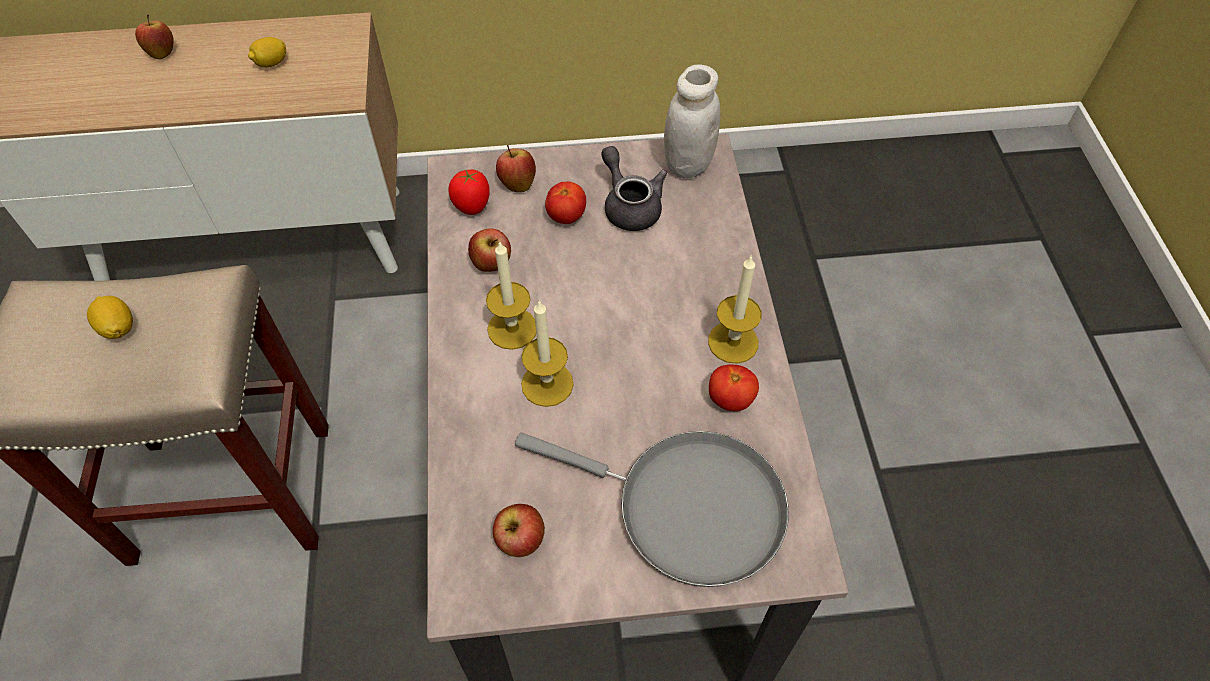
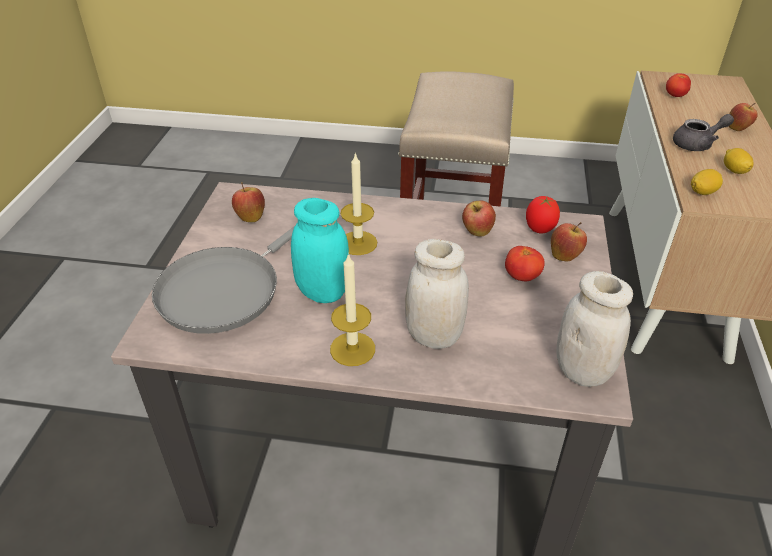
camera: 105 degrees right, 15 degrees down
(118, 328) = (466, 103): lemon -> lemon (703, 192)
(512, 328) = (413, 234): candle -> none
(630, 205) = (529, 318): grey teapot -> grey teapot (697, 144)
(655, 396) = (323, 292): none -> turquoise jar
(686, 276) = (434, 336): none -> white jar
(730, 399) = (298, 333): tomato -> tomato (675, 96)

